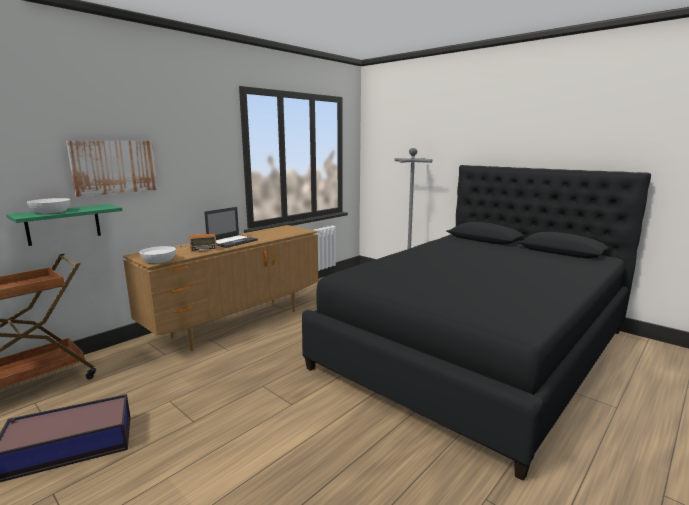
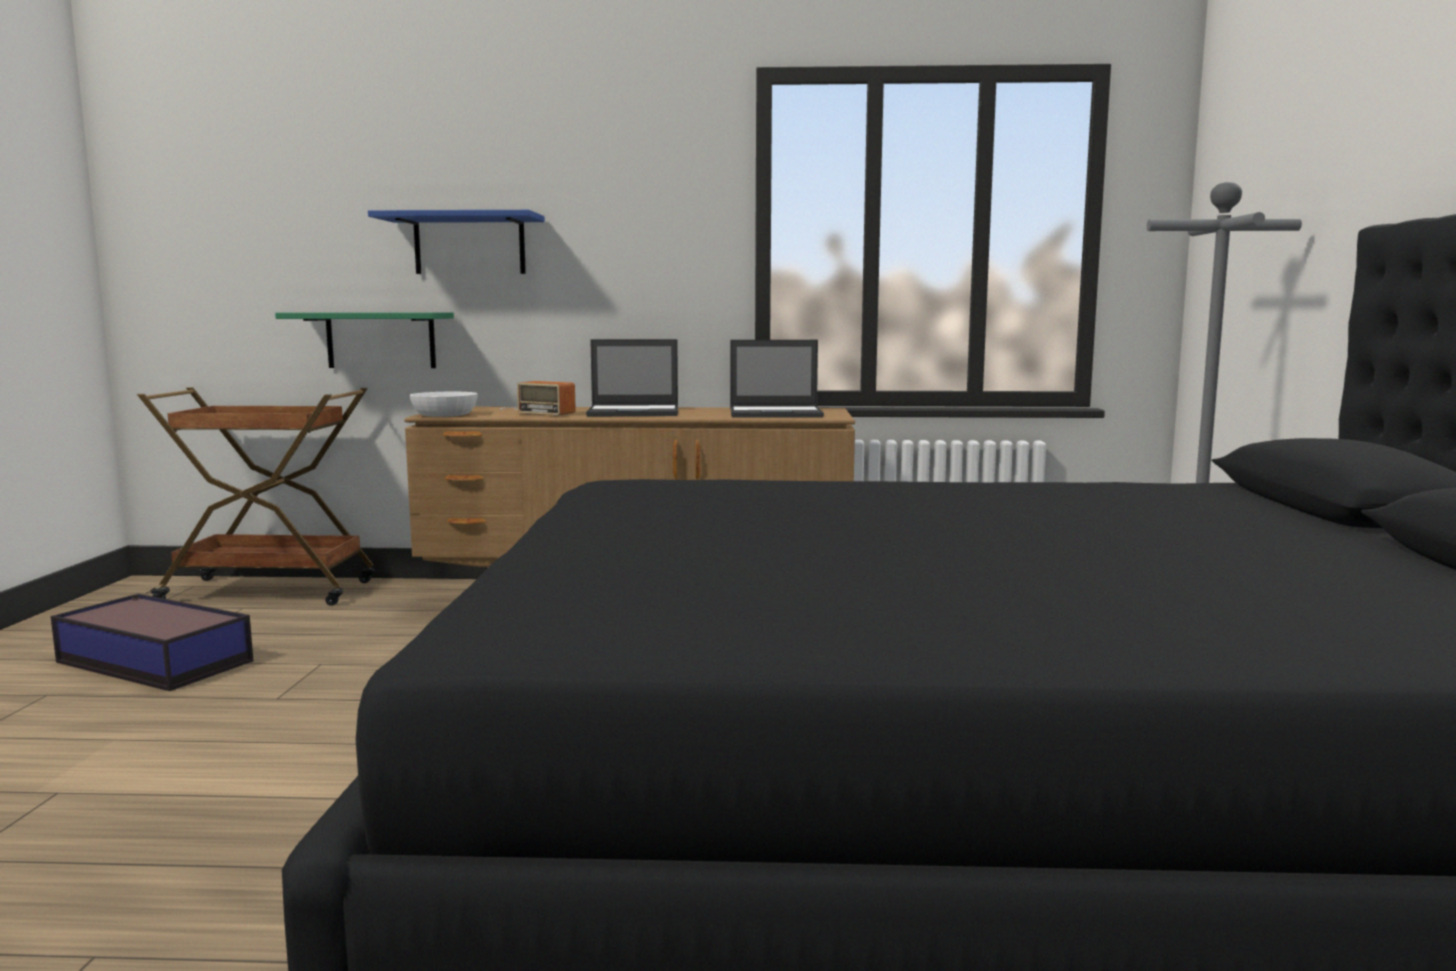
camera: 50 degrees right, 5 degrees down
(50, 211) = (345, 312): white bowl -> none
(114, 167) = (469, 245): picture -> blue shelf
(283, 232) = (776, 413): none -> laptop

